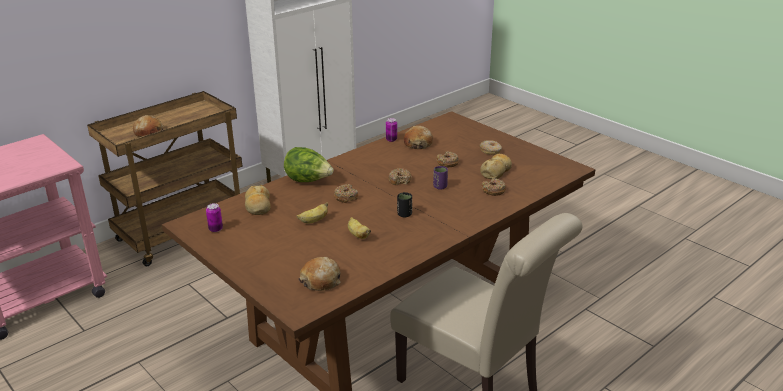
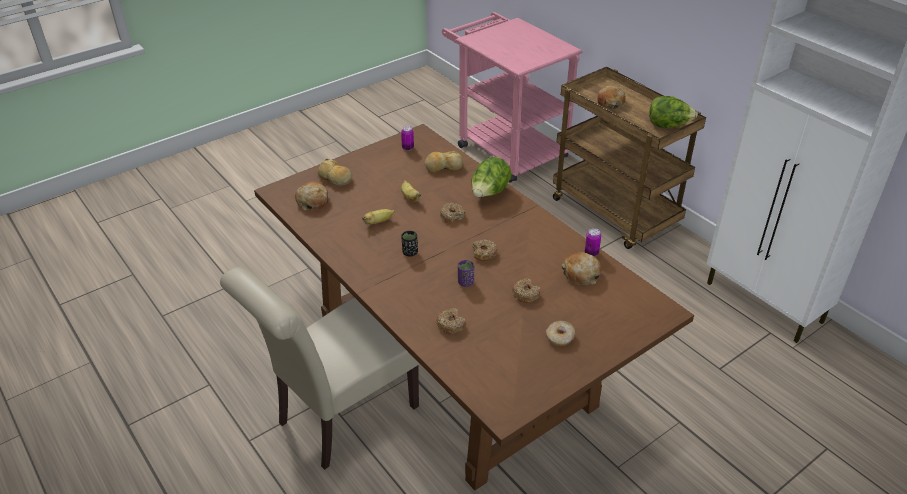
camera: 95 degrees right, 10 degrees up
(200, 111) = (668, 126): none -> lettuce
(496, 171) = (499, 334): bread -> bread (335, 178)

